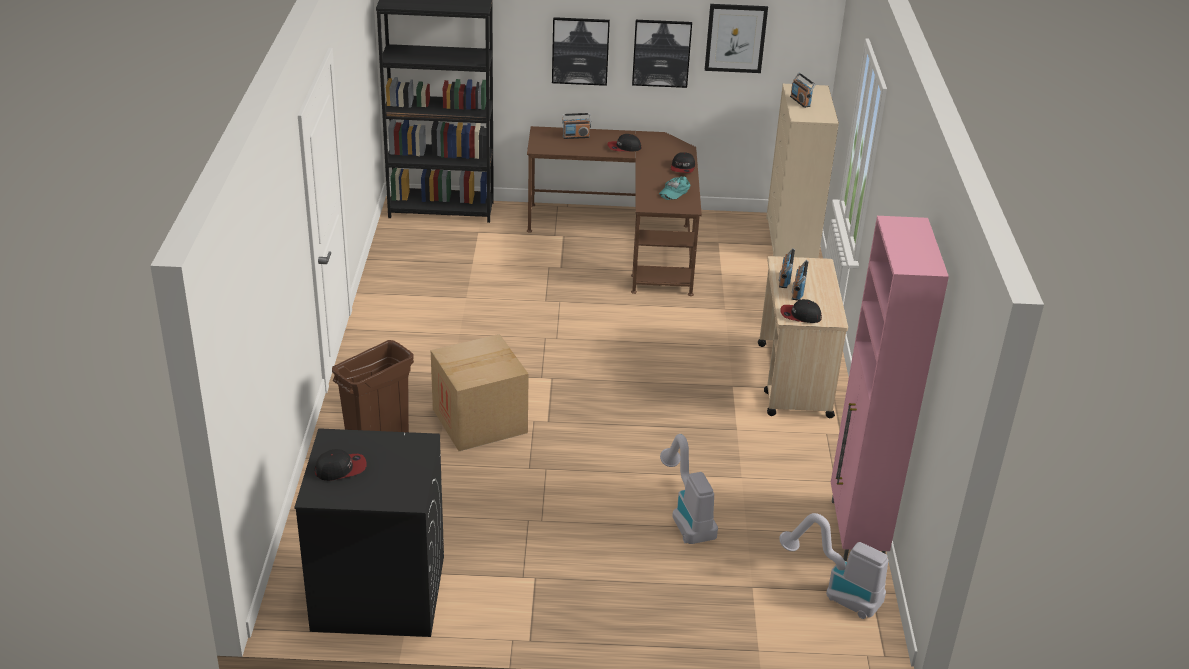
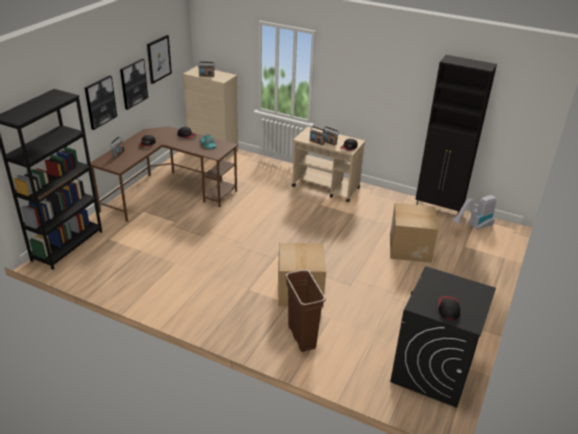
camera: 65 degrees left, 0 degrees up
(686, 516) = (410, 248): vacuum cleaner -> cardboard box
(855, 533) = (439, 209): pink cabinet -> black cabinet

